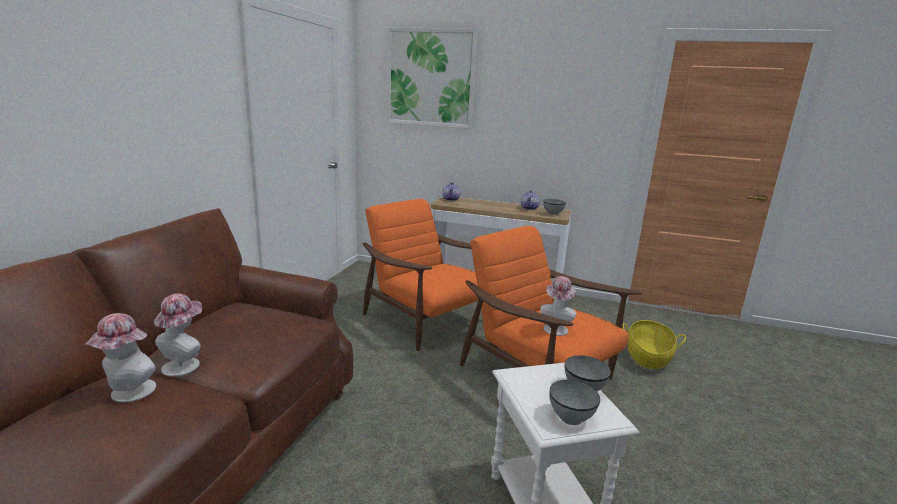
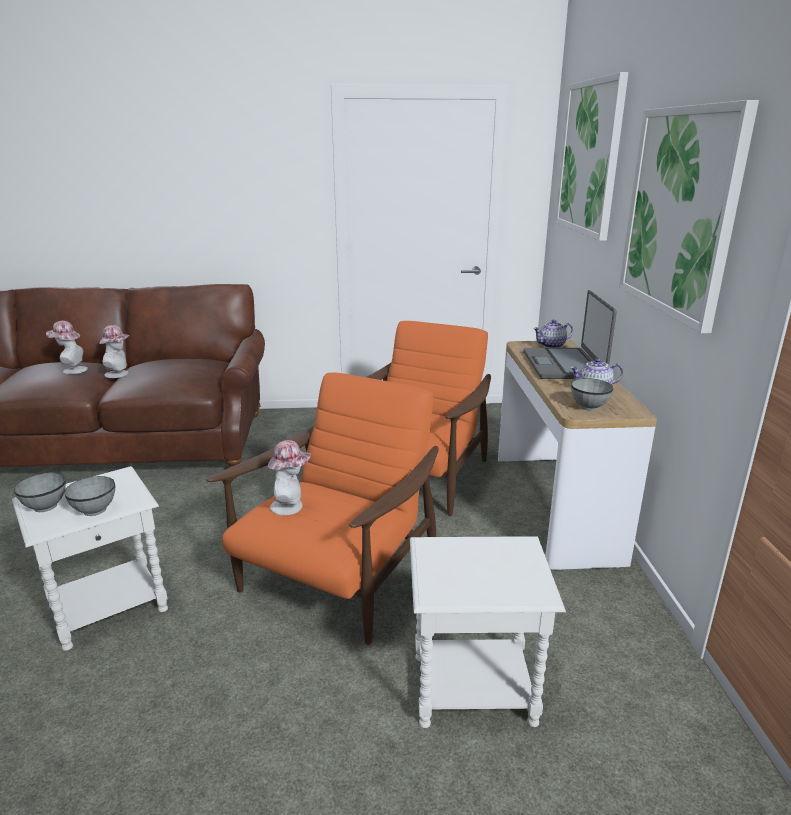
camera: 70 degrees right, 5 degrees up
(487, 204) = (564, 365): none -> laptop
(559, 106) = (679, 212): none -> picture
(648, 357) = (473, 689): basket -> white side table

